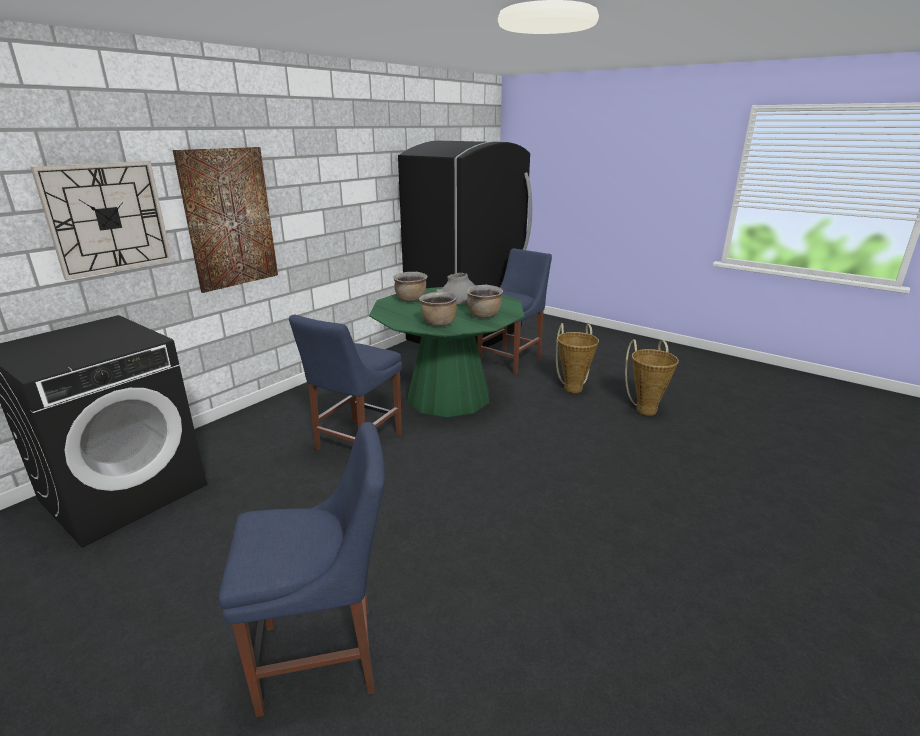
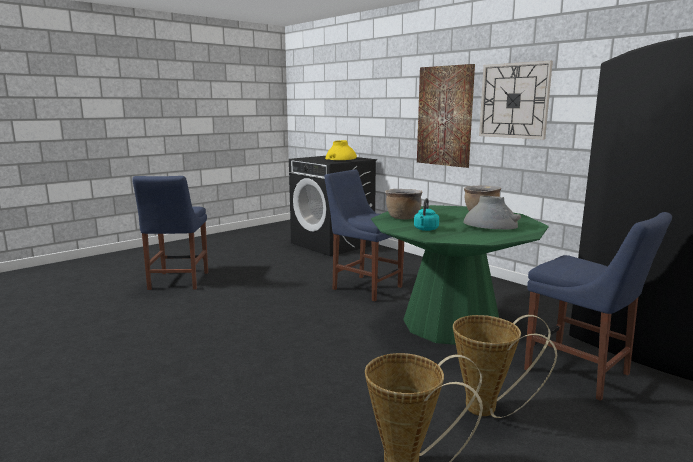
camera: 100 degrees right, 10 degrees down
(94, 337) = (340, 159): none -> yellow vase
(107, 218) = (386, 105): wall clock -> wall clock (514, 100)
(484, 316) = (425, 229): brown cooking pot -> turquoise kettle

